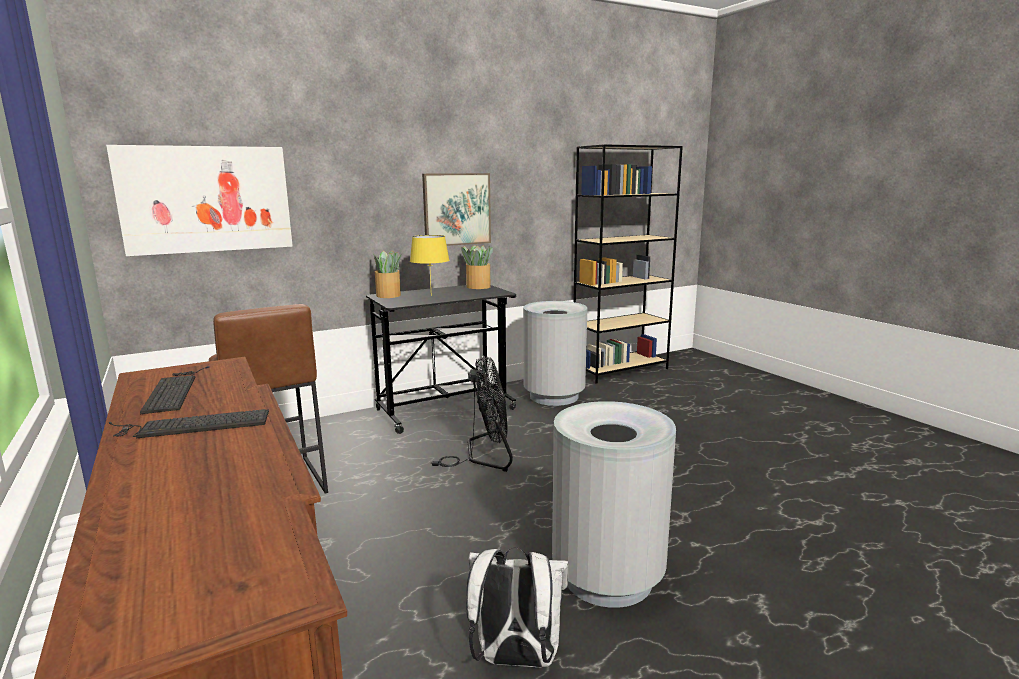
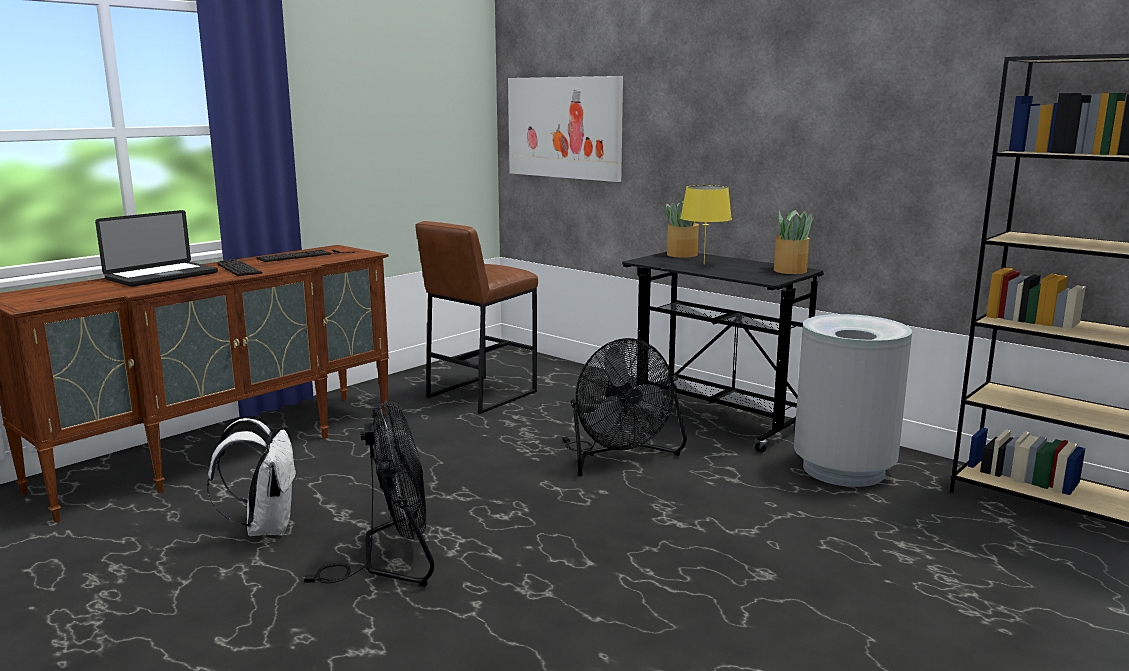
camera: 70 degrees right, 0 degrees up
(166, 477) = (162, 276): none -> laptop
(456, 209) = (802, 157): picture -> none
(607, 577) = (389, 555): grey trash can -> black fan

